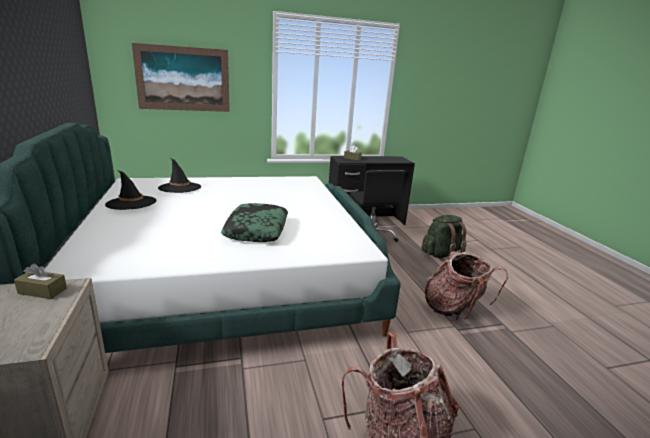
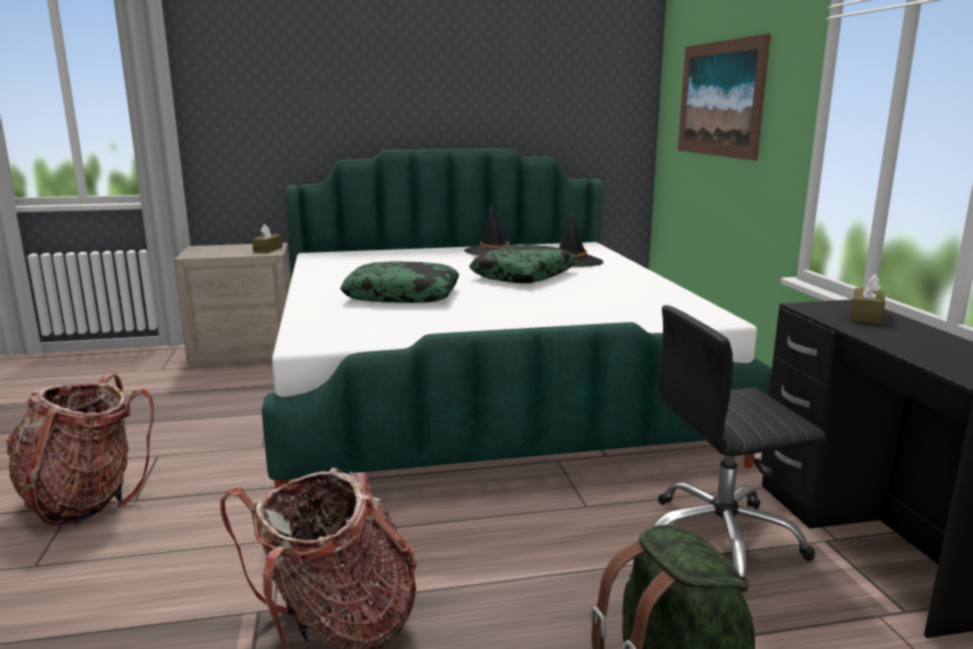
camera: 95 degrees right, 5 degrees down
(213, 200) = (523, 275): none -> pillow

